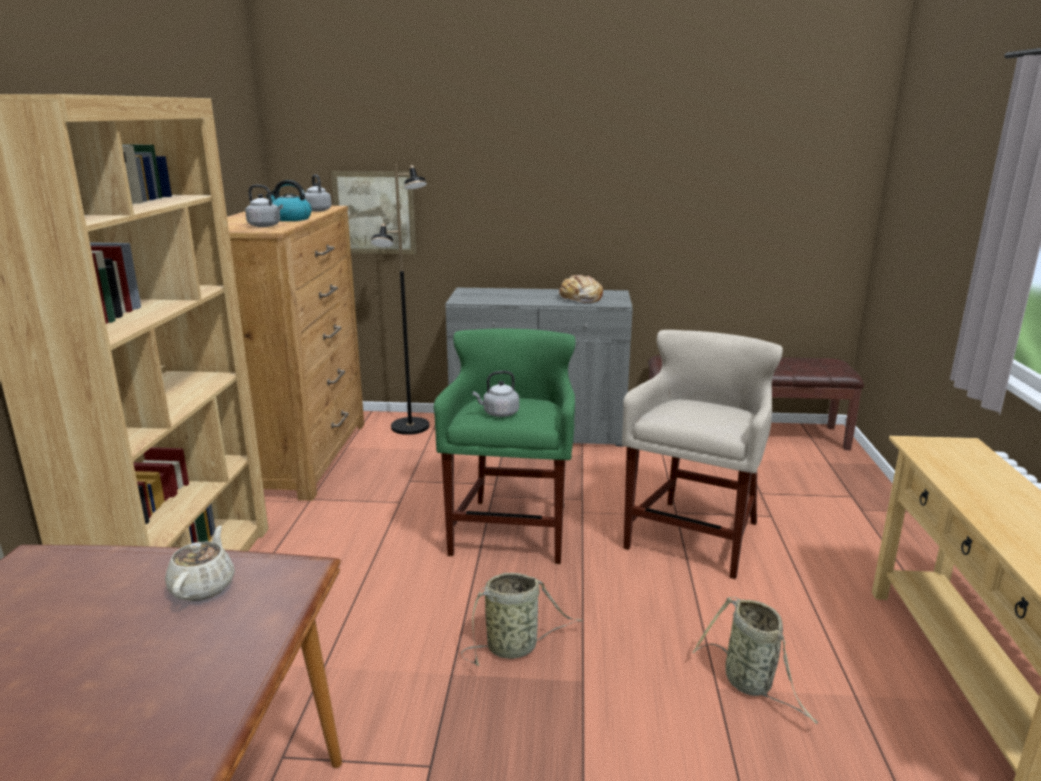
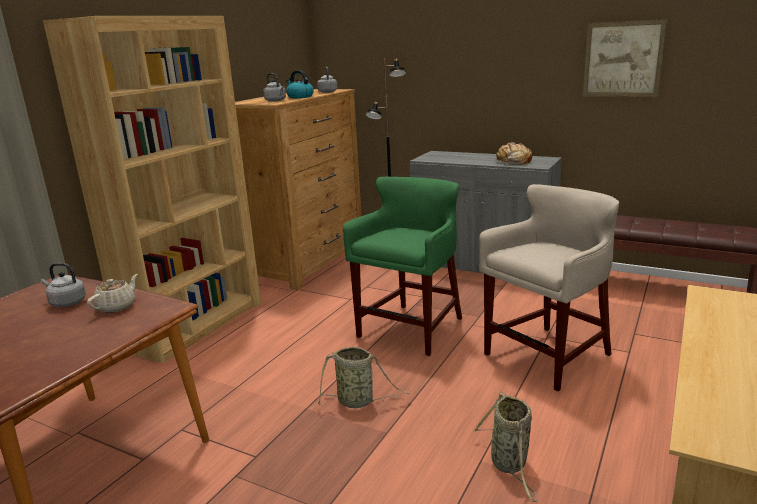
camera: 25 degrees right, 0 degrees up
(374, 213) = (378, 94): picture -> picture (623, 59)
(499, 413) = (391, 237): grey kettle -> grey kettle (66, 303)

